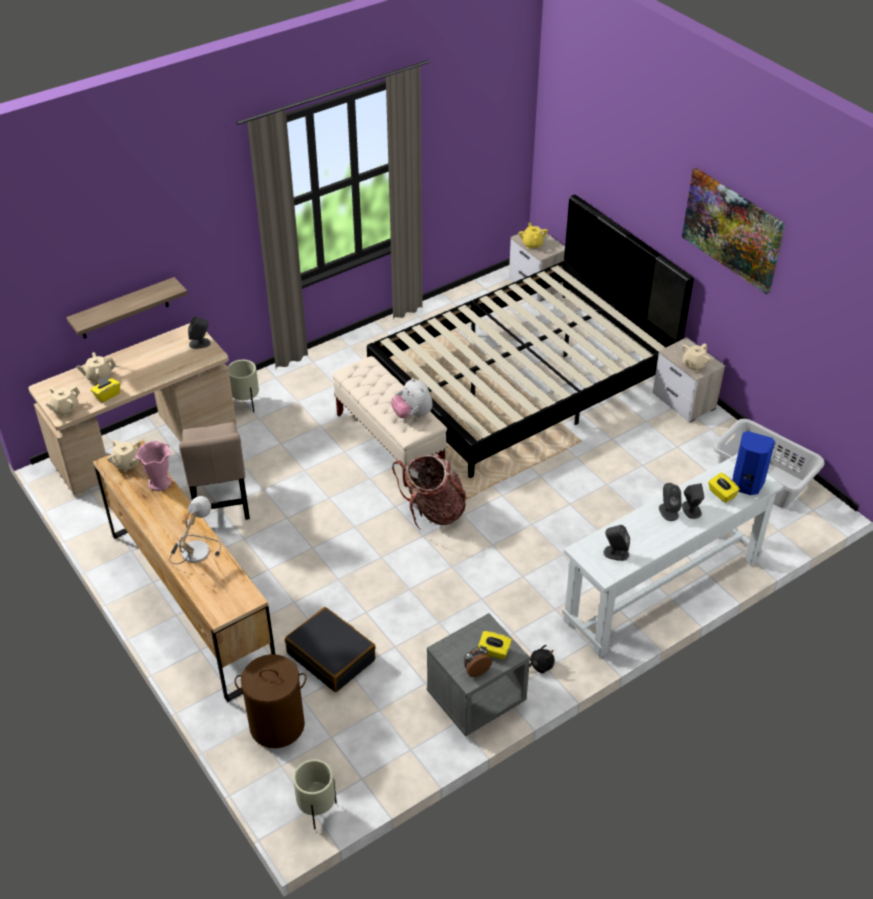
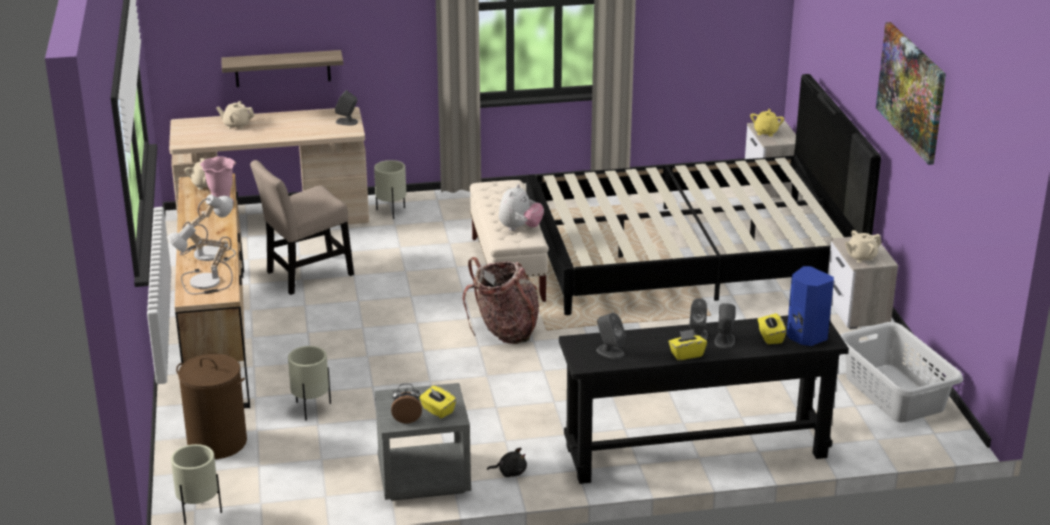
camera: 25 degrees right, 15 degrees down
(65, 409) = (188, 139): beige teapot -> none
(107, 395) = (232, 138): yellow tissue box -> yellow tissue box (686, 354)
(218, 591) = (203, 283): none -> table lamp
(221, 503) = (306, 275): beige chair -> beige chair turned 45 degrees clockwise
(331, 656) = (311, 409): black suitcase -> beige planter
(412, 414) = (520, 228): plush toy -> plush toy turned 150 degrees counterclockwise
(662, 590) = (695, 451): white console table -> black console table

